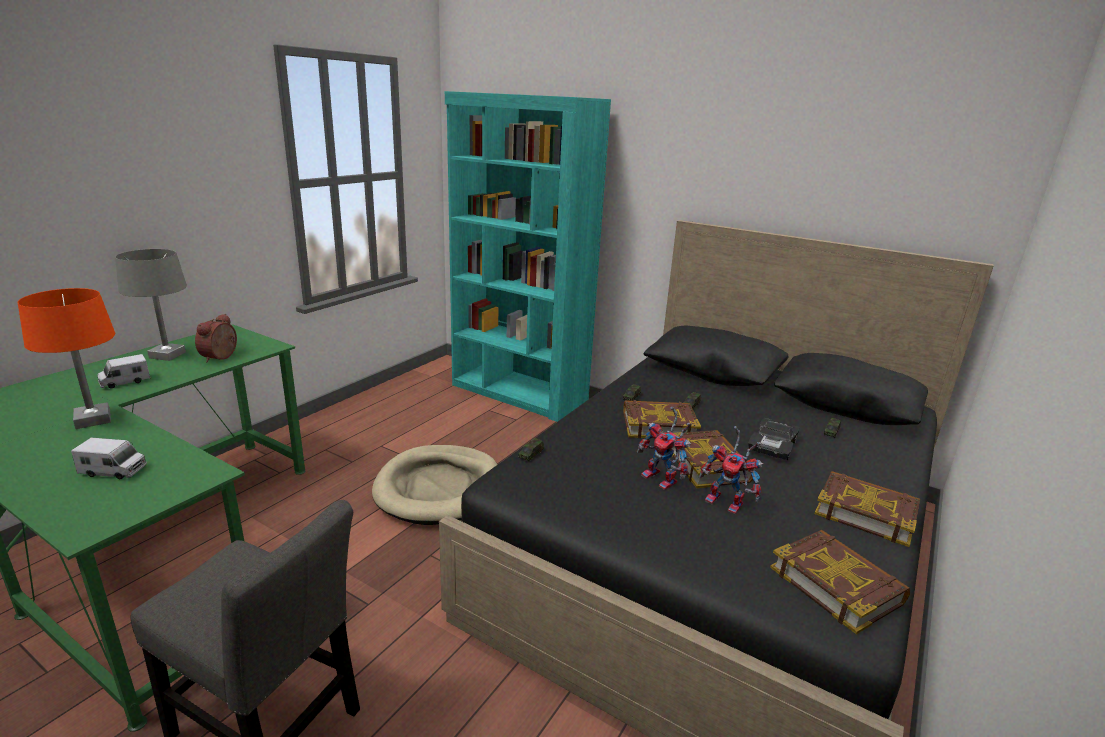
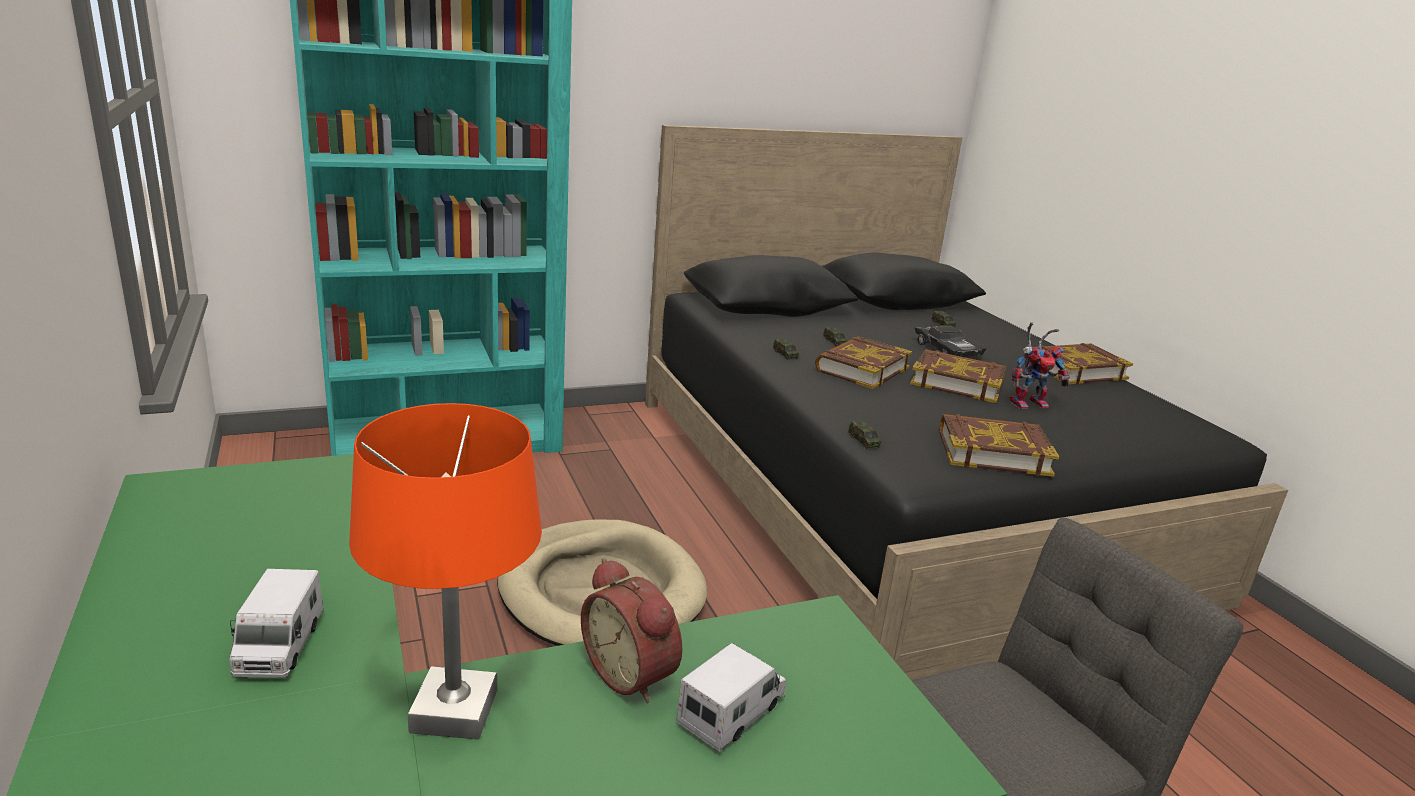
camera: 55 degrees left, 0 degrees up
(167, 355) = (193, 573): grey table lamp -> none
(221, 357) = (316, 522): alarm clock -> alarm clock (633, 673)
(663, 480) = (970, 408): toy robot -> none
(836, 585) = (1165, 419): book -> book (993, 452)

